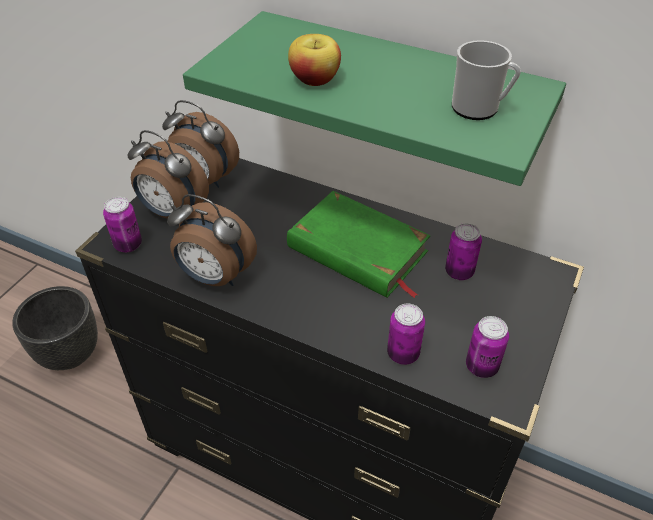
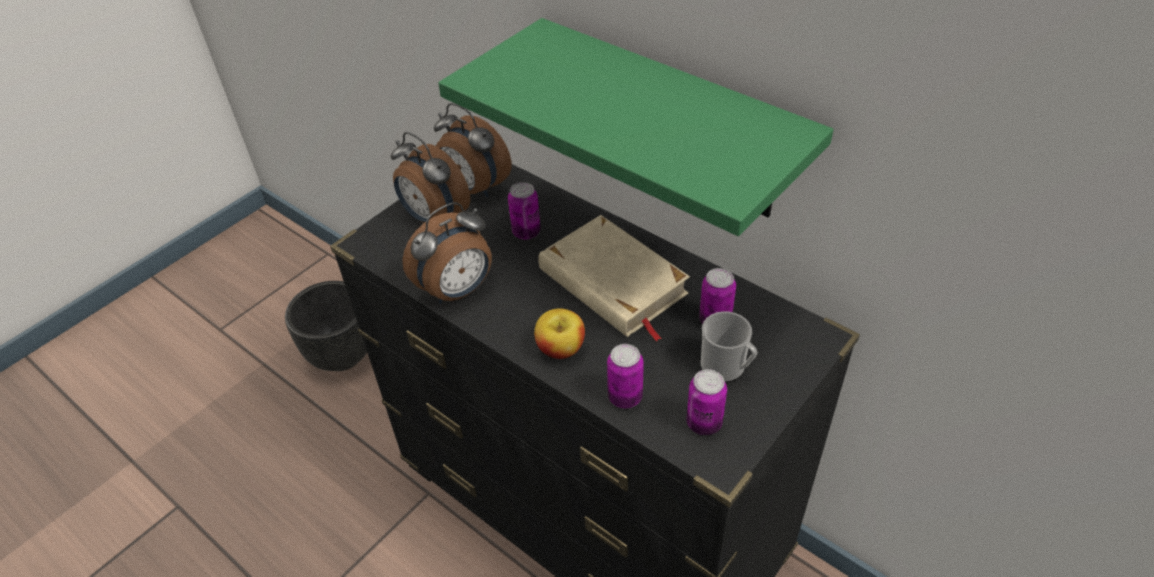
camera: 15 degrees right, 0 degrees up
(128, 245) = (381, 246): can -> can (526, 232)
(215, 277) = (457, 291): alarm clock -> alarm clock turned 75 degrees counterclockwise
(315, 79) = (565, 100): apple -> apple (560, 348)
(357, 250) = (612, 283): green book -> beige book
(480, 109) = (723, 149): mug -> mug (726, 369)

